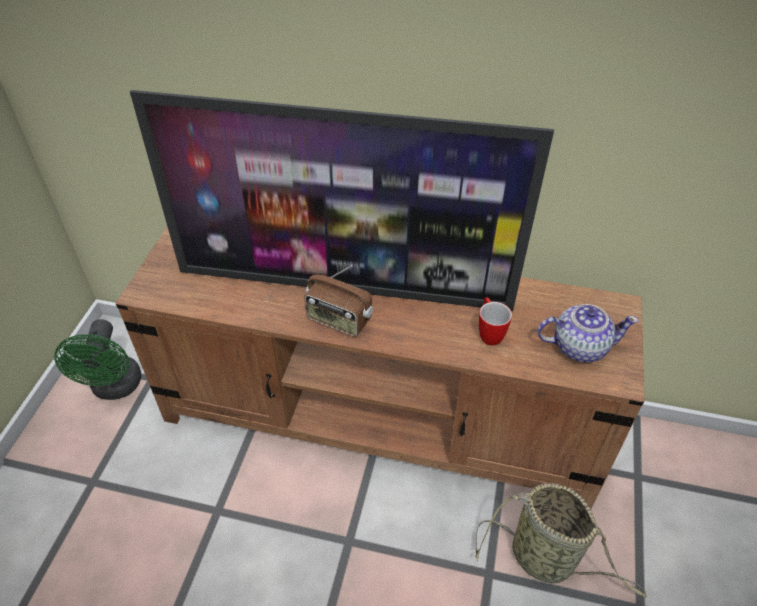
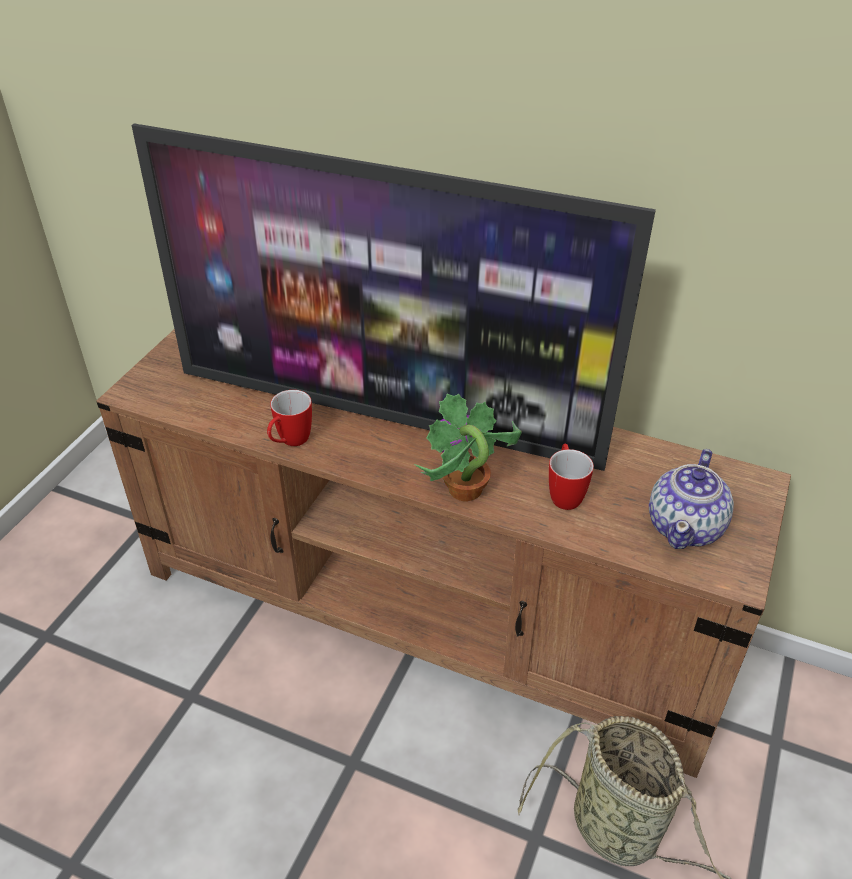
camera: 10 degrees right, 5 degrees down
(115, 388) = (101, 526): green fan -> none
(277, 319) = (290, 442): none -> mug
(338, 320) = (368, 453): radio -> none
(416, 340) = (464, 490): none -> potted plant
(579, 346) = (686, 526): teapot -> teapot turned 105 degrees clockwise

